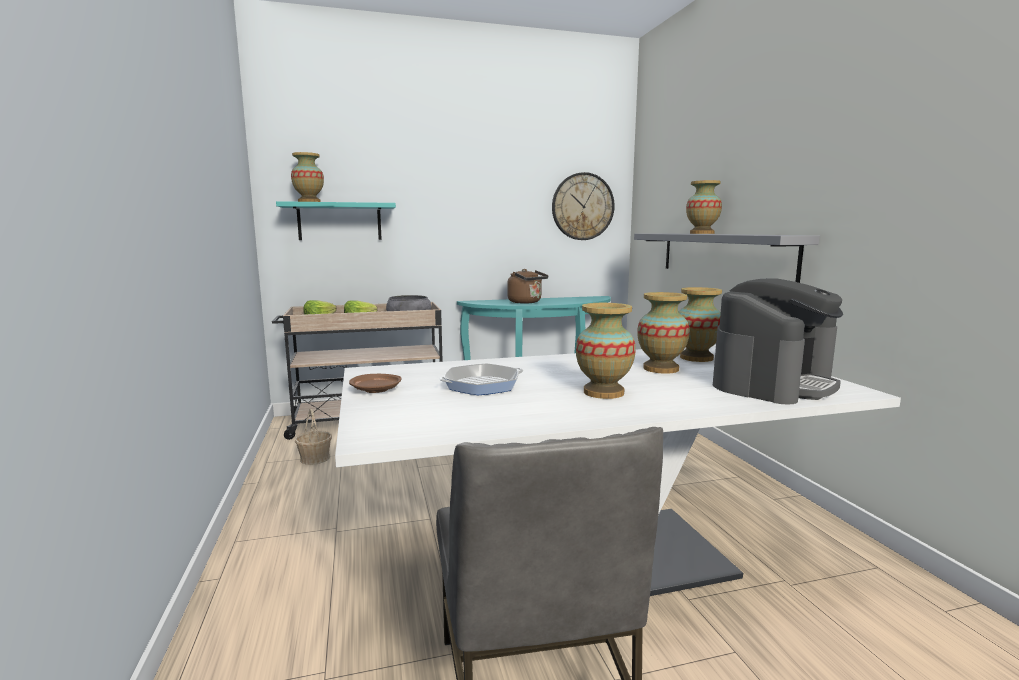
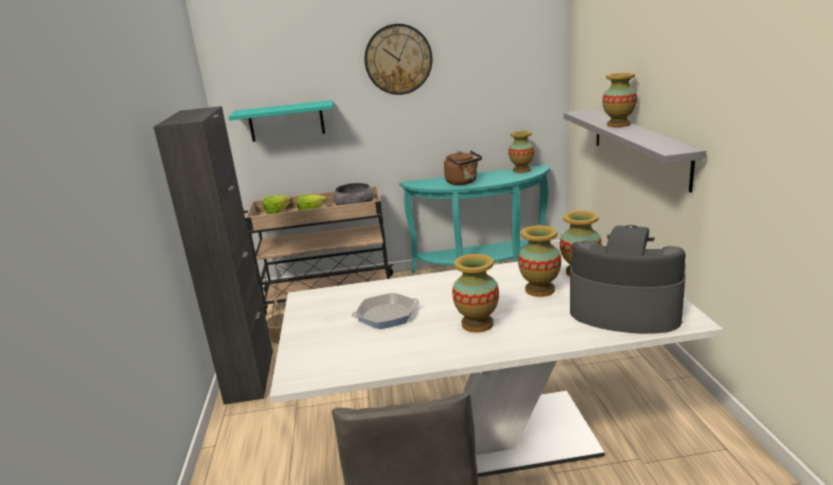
camera: 10 degrees right, 10 degrees up
(272, 498) = (250, 376): none -> black cabinet
(309, 202) = (257, 110): vase -> vase (521, 170)
(376, 390) = (306, 323): brown plate -> none
(582, 206) = (517, 79): wall clock -> wall clock (398, 59)
(773, 383) = (624, 310): coffee machine -> coffee machine turned 120 degrees counterclockwise

